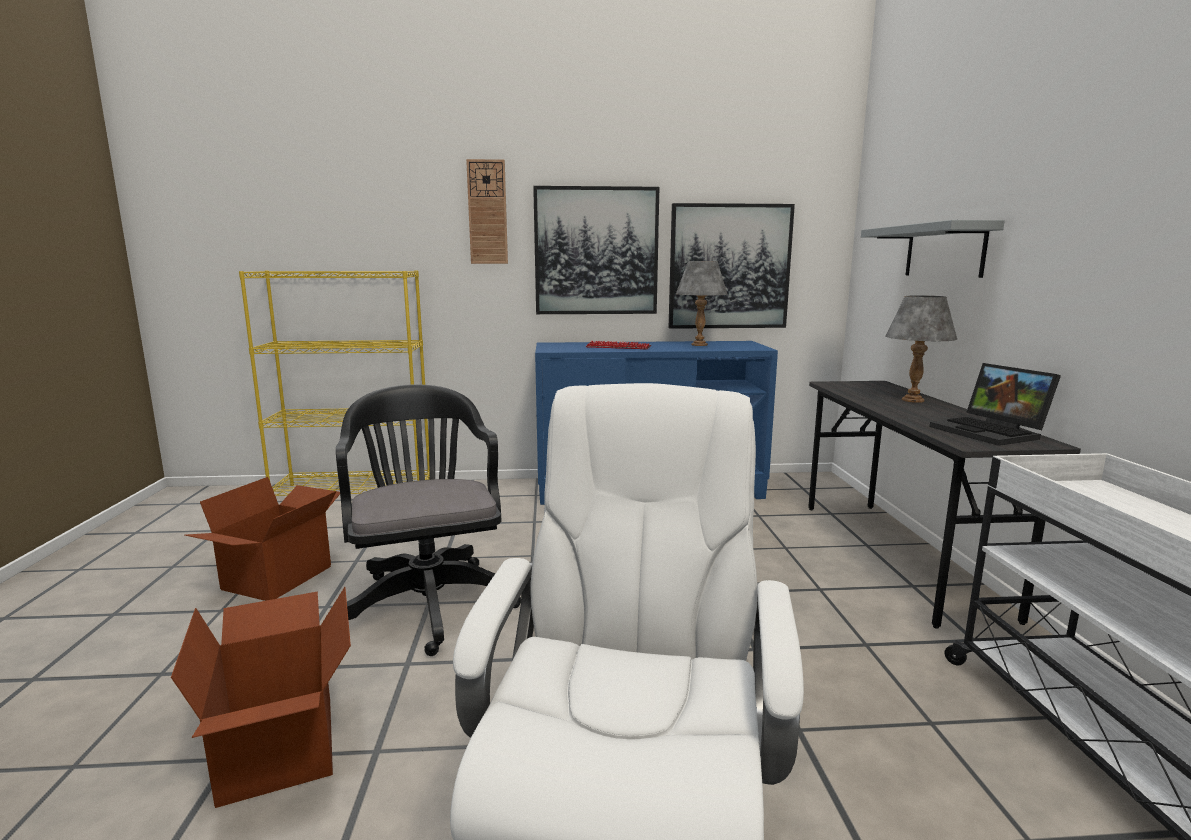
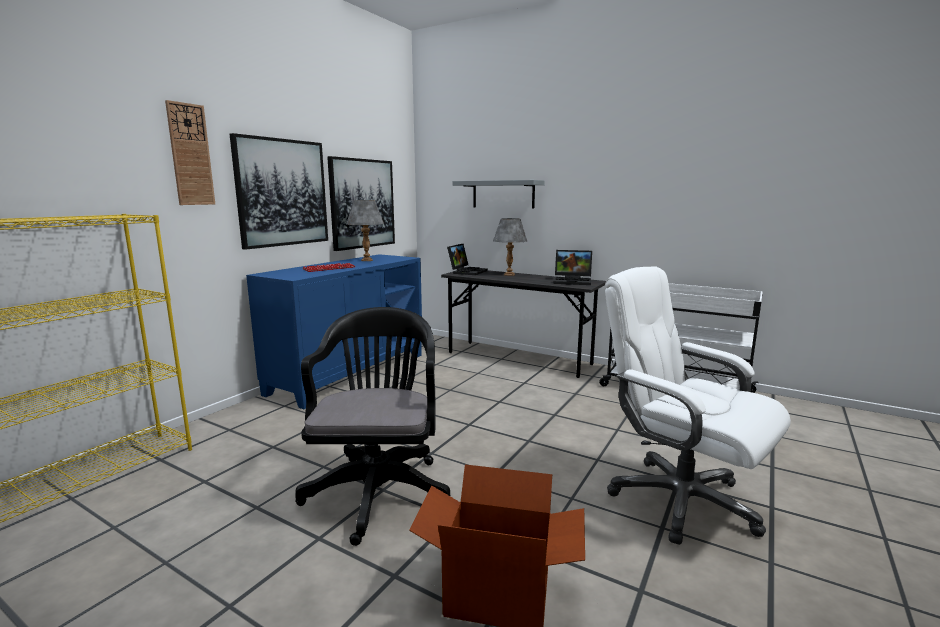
camera: 55 degrees left, 0 degrees up
(279, 578) = (218, 557): cardboard box -> none
(428, 600) = (379, 489): black office chair -> black office chair turned 75 degrees clockwise
(863, 384) = (467, 271): none -> laptop

